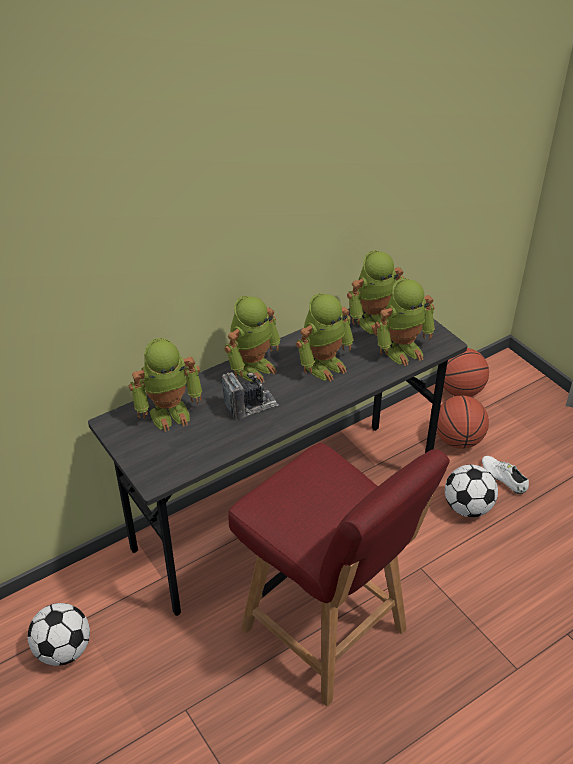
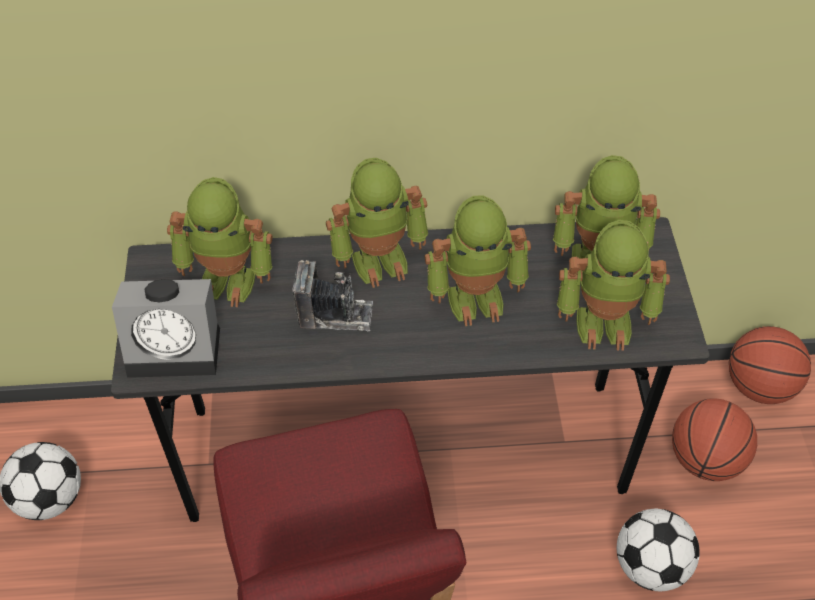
camera: 30 degrees right, 10 degrees up
(168, 460) = (178, 347): none -> alarm clock
(503, 478) = (732, 548): white shoe -> none

